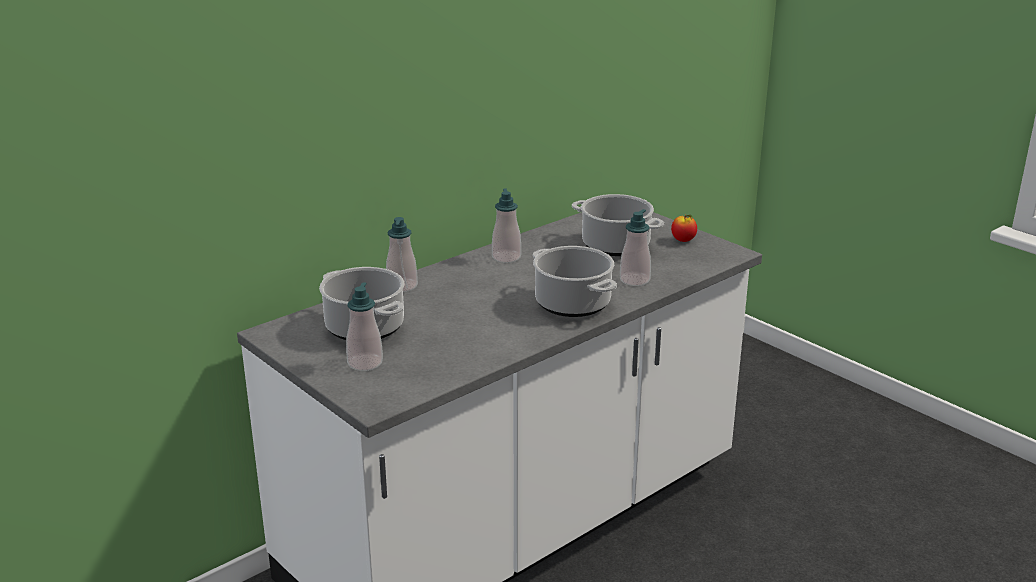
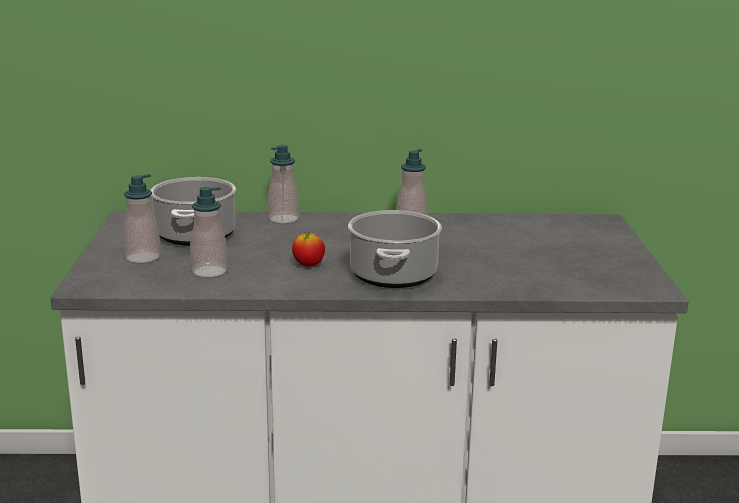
camera: 40 degrees right, 5 degrees down
(616, 246) = (535, 247): cooking pot -> none
(634, 280) = (493, 277): soap dispenser -> soap dispenser (209, 271)
(683, 241) = (616, 263): apple -> apple (308, 265)

